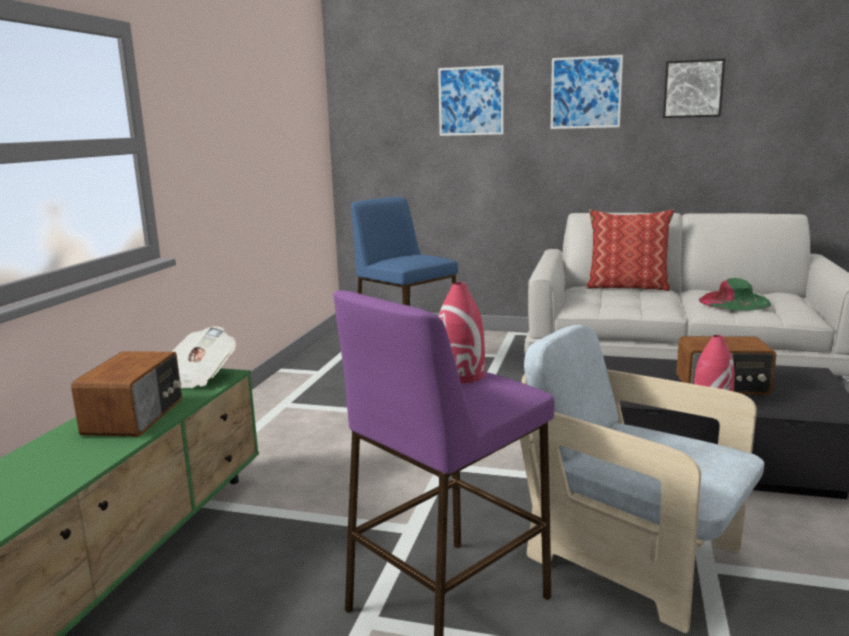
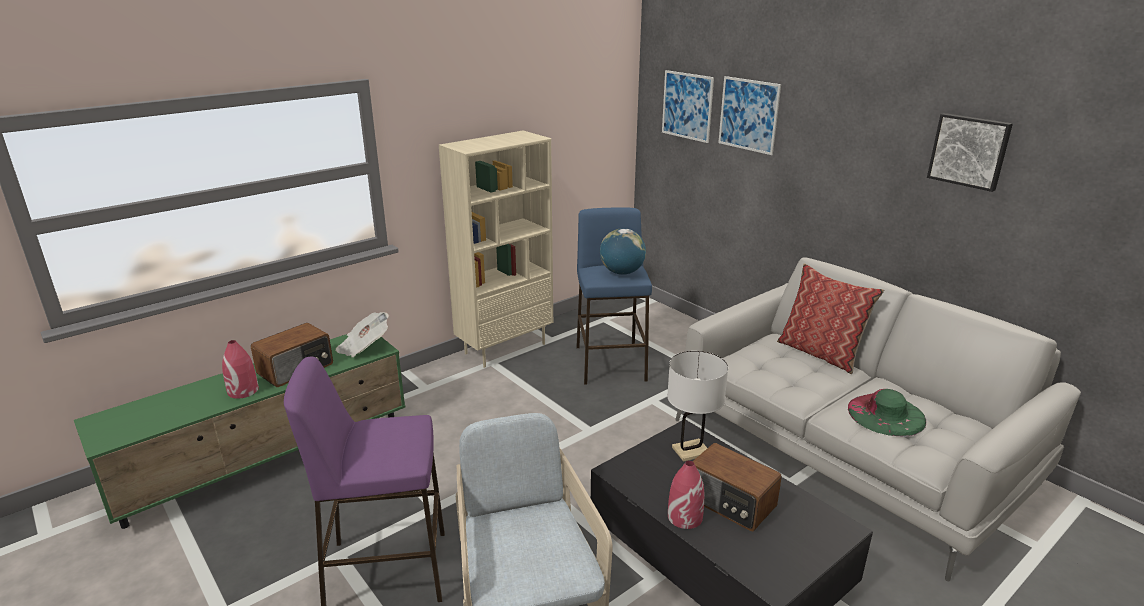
camera: 35 degrees right, 10 degrees up
(280, 390) = (505, 348): none -> beige bookcase
(421, 257) = (622, 272): none -> globe
(460, 375) = (399, 430): red vase -> red vase (243, 391)
(585, 92) = (854, 130): picture -> picture (687, 106)
(634, 369) = (691, 451): none -> white table lamp

